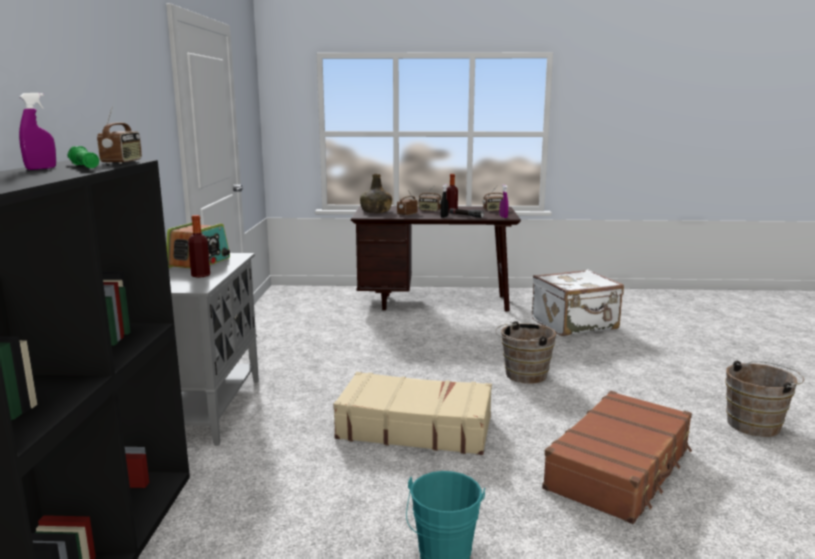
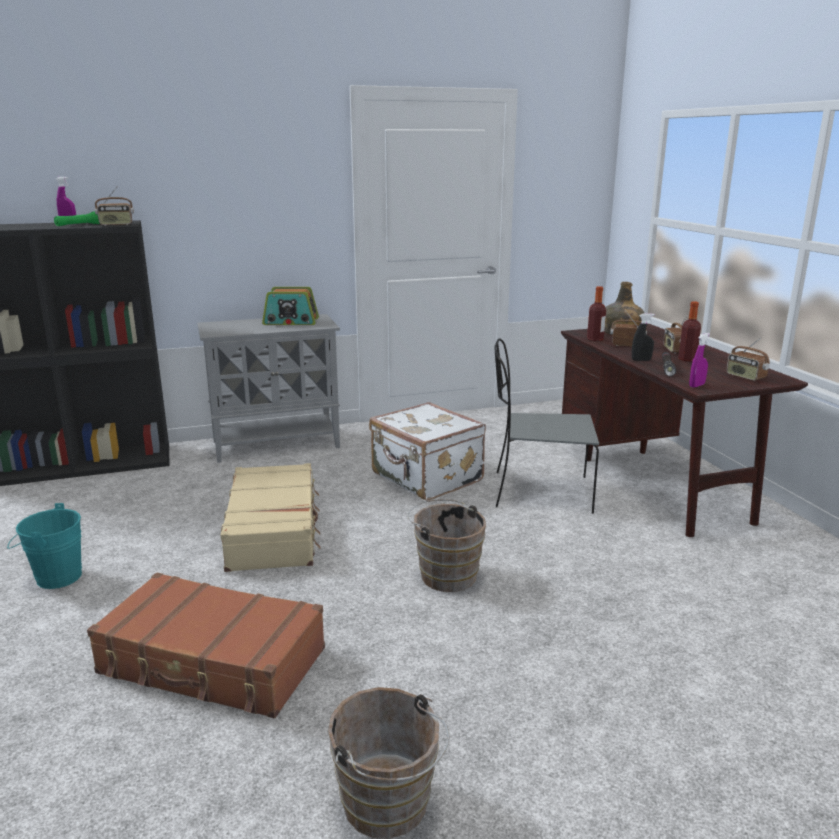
camera: 70 degrees right, 5 degrees up
(201, 275) = (250, 328): bottle -> bottle (595, 339)
(422, 330) = (539, 492): none -> grey chair
(575, 325) = (697, 600): white suitcase -> white suitcase (426, 478)

